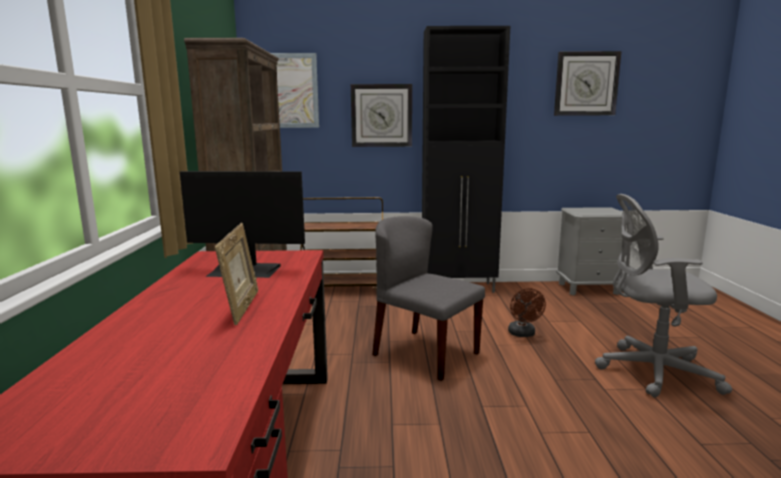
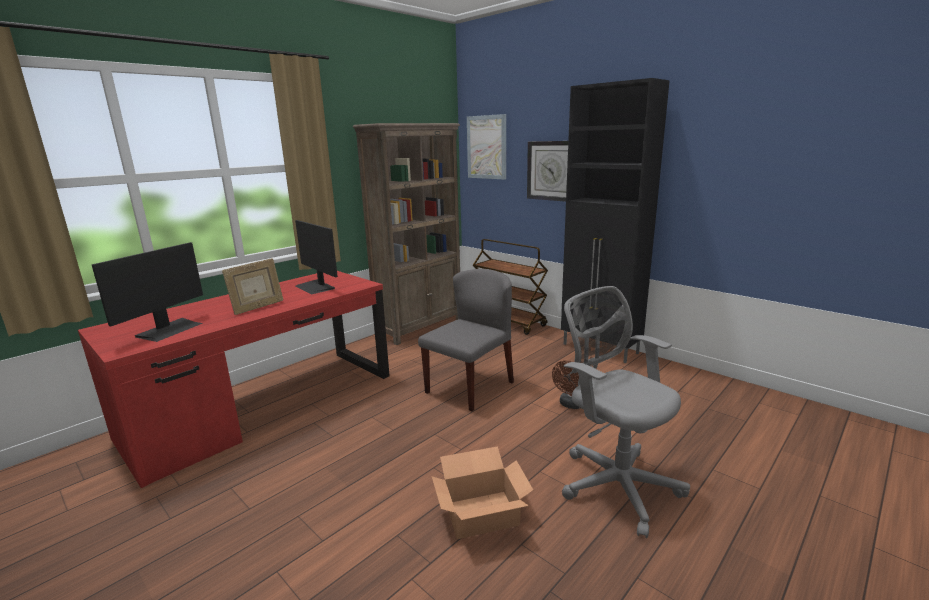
camera: 45 degrees right, 5 degrees up
(181, 379) = (169, 329): none -> monitor
(425, 354) = (470, 387): grey chair -> grey chair turned 45 degrees clockwise
(586, 84) = (779, 138): wall clock -> none
(588, 288) = (741, 394): grey nightstand -> none
(641, 442) = (480, 513): none -> cardboard box

